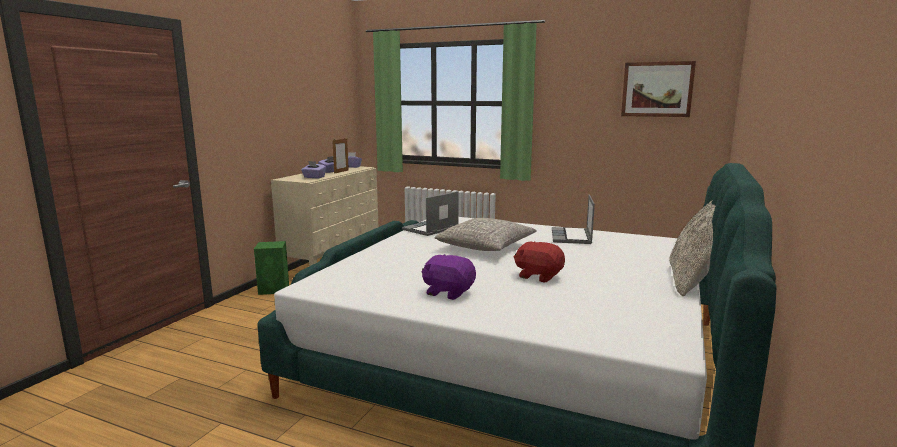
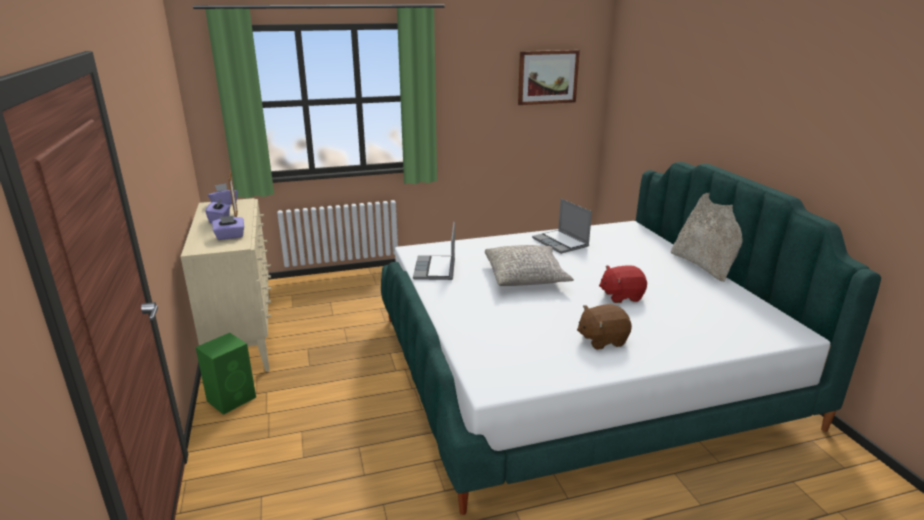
camera: 40 degrees left, 10 degrees up
(448, 292) = (602, 340): purple plush toy -> brown plush toy

